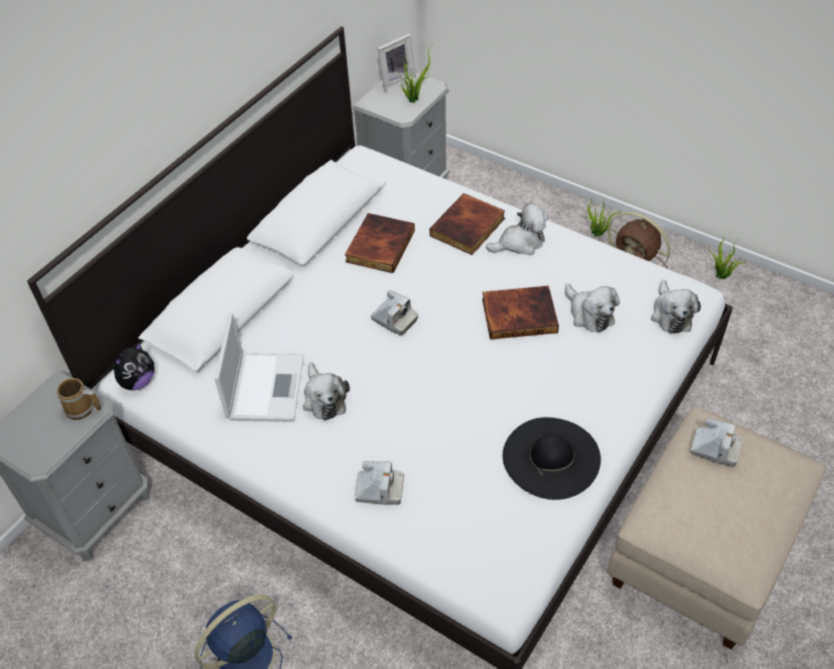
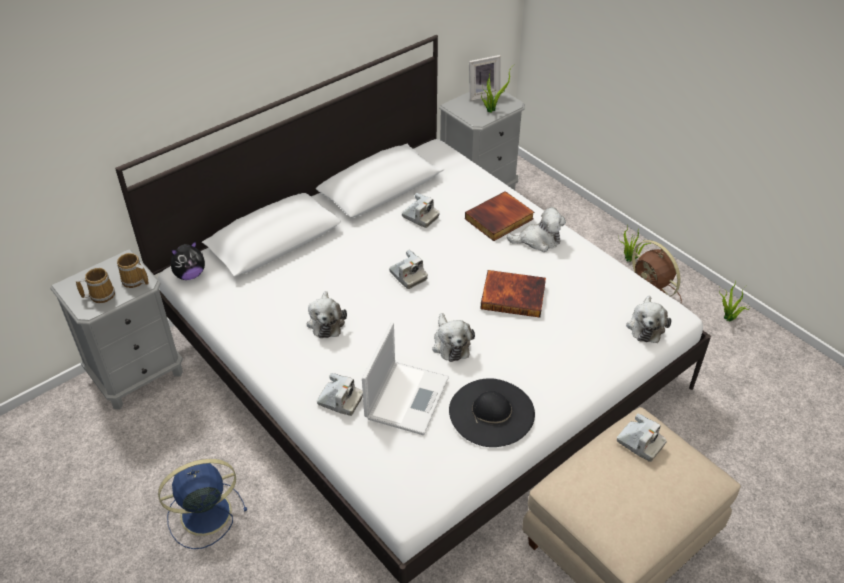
camera: 15 degrees right, 5 degrees down
(46, 437) = (100, 294): none -> mug
(266, 386) = (285, 301): laptop -> laptop (407, 396)
(379, 245) = (420, 217): book -> camera
(589, 314) = (573, 309): plush toy -> plush toy (450, 344)

